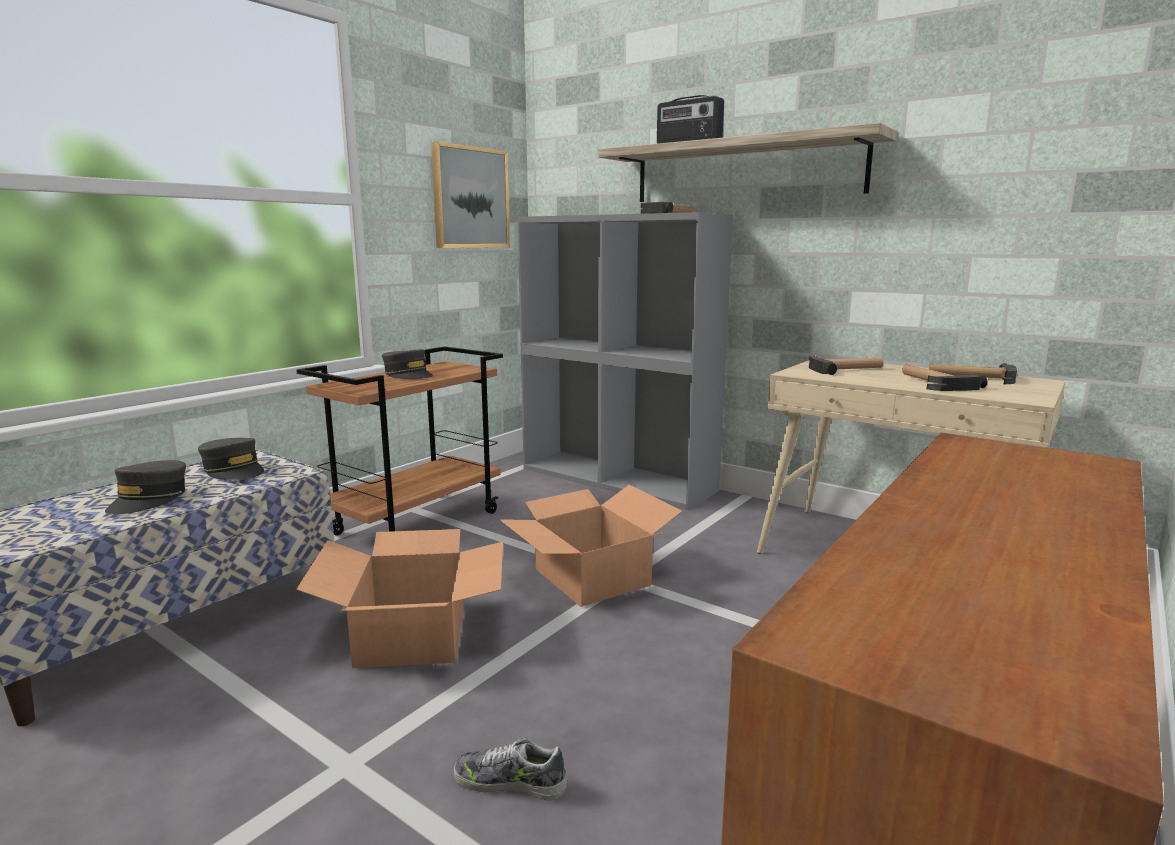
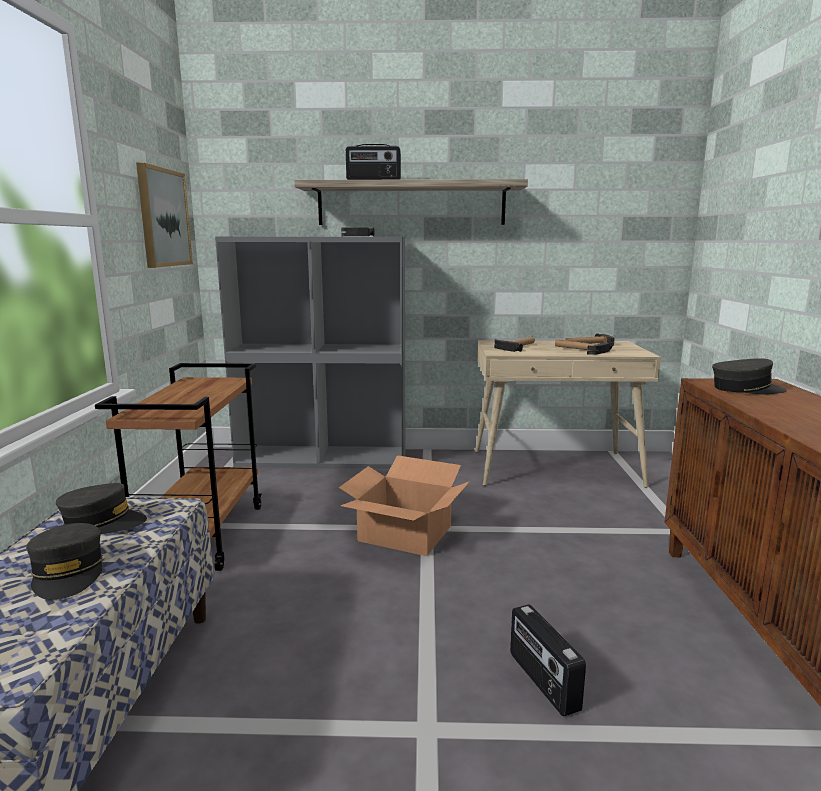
camera: 35 degrees left, 0 degrees up
(408, 375) = (186, 394): grey cap -> grey cap (746, 389)
(413, 634) = (335, 620): cardboard box -> none
(510, 782) = (542, 681): shoe -> radio

